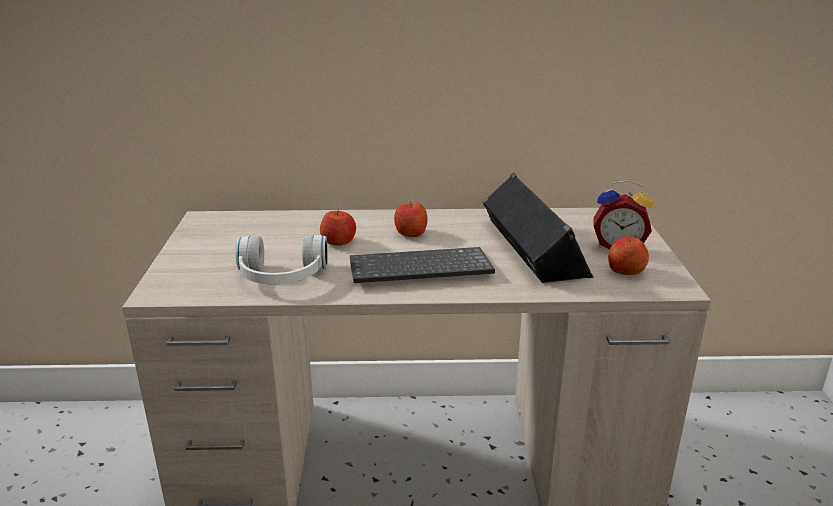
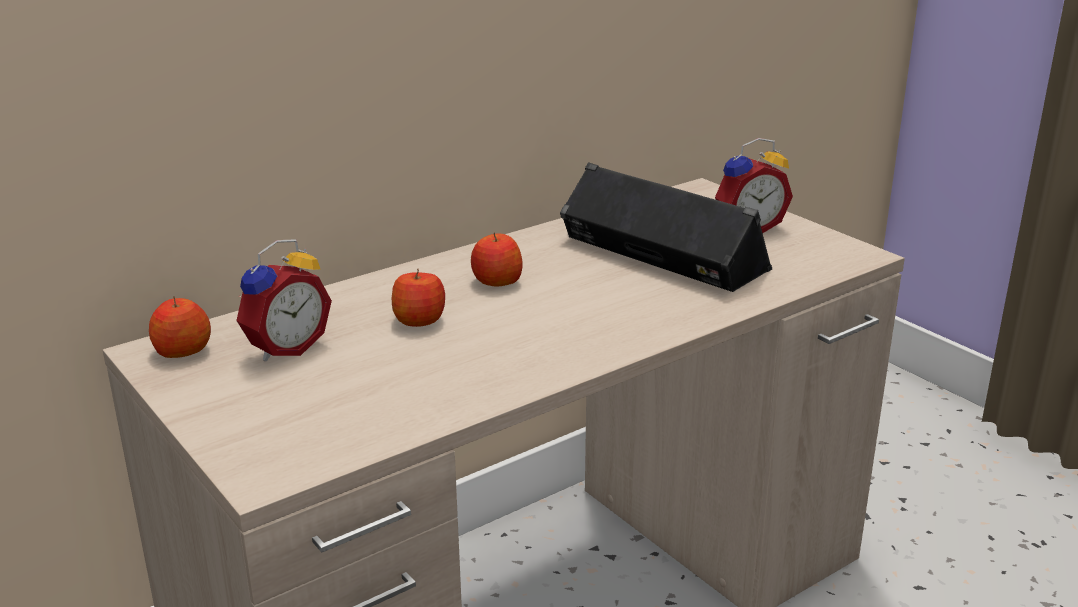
camera: 35 degrees left, 0 degrees up
(257, 235) = (285, 348): none -> alarm clock
(281, 277) = (417, 390): white headphones -> none
(418, 270) = (577, 323): keyboard -> none
(625, 270) = (791, 251): apple -> apple (182, 350)

